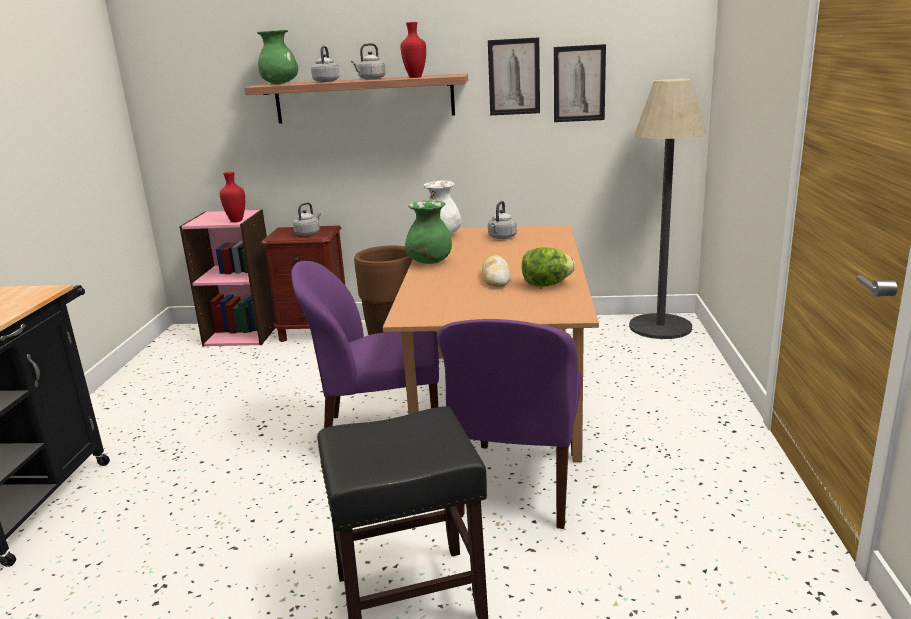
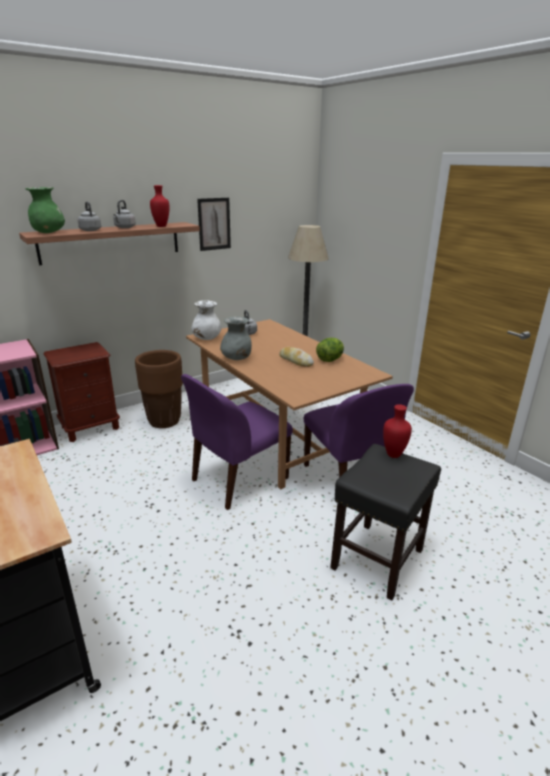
camera: 40 degrees left, 5 degrees up
(237, 221) = (27, 352): red vase -> red vase (393, 454)
(308, 233) = (85, 352): grey kettle -> none
(429, 262) = (236, 358): green vase -> grey vase
(579, 83) = (251, 228): picture -> none

